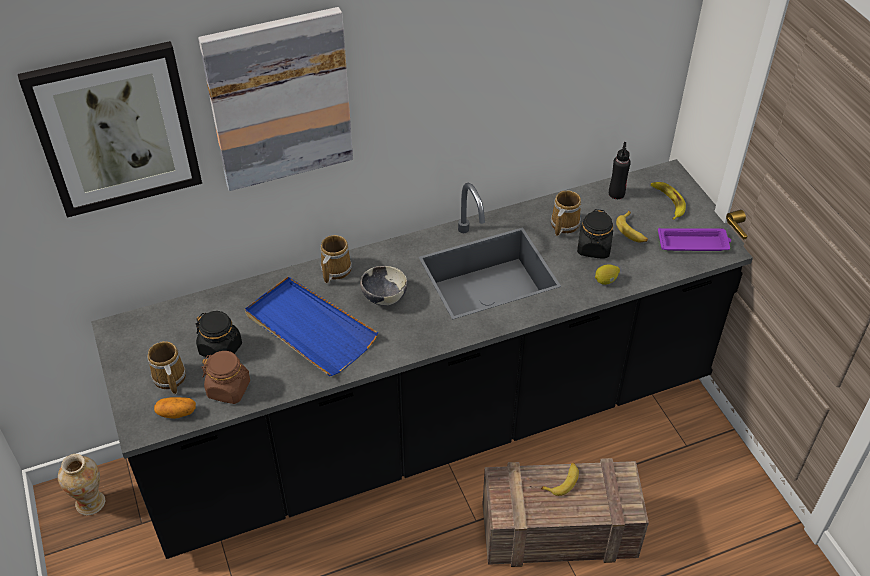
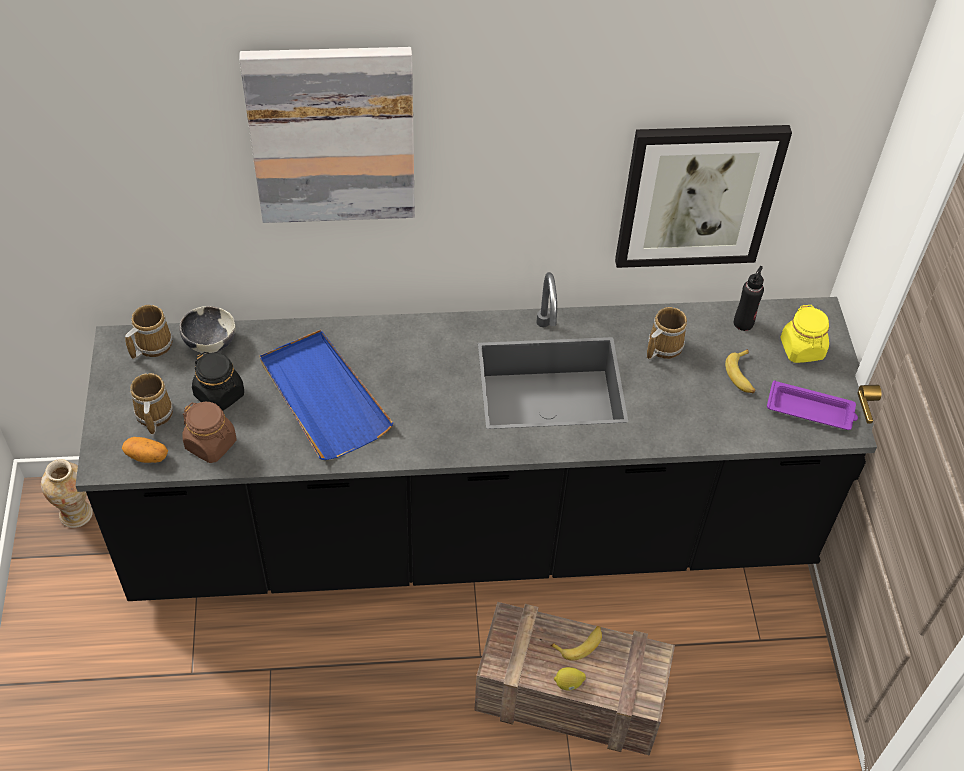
camera: 15 degrees right, 5 degrees up
(115, 129) = (138, 132): picture -> picture (697, 195)
(334, 270) = (377, 334): mug -> mug (151, 344)
(384, 297) = (419, 382): bowl -> bowl (210, 343)
(594, 248) = (687, 385): black jar -> none
(606, 281) = (684, 429): lemon -> lemon (568, 683)
(668, 202) = (802, 349): banana -> yellow jar

